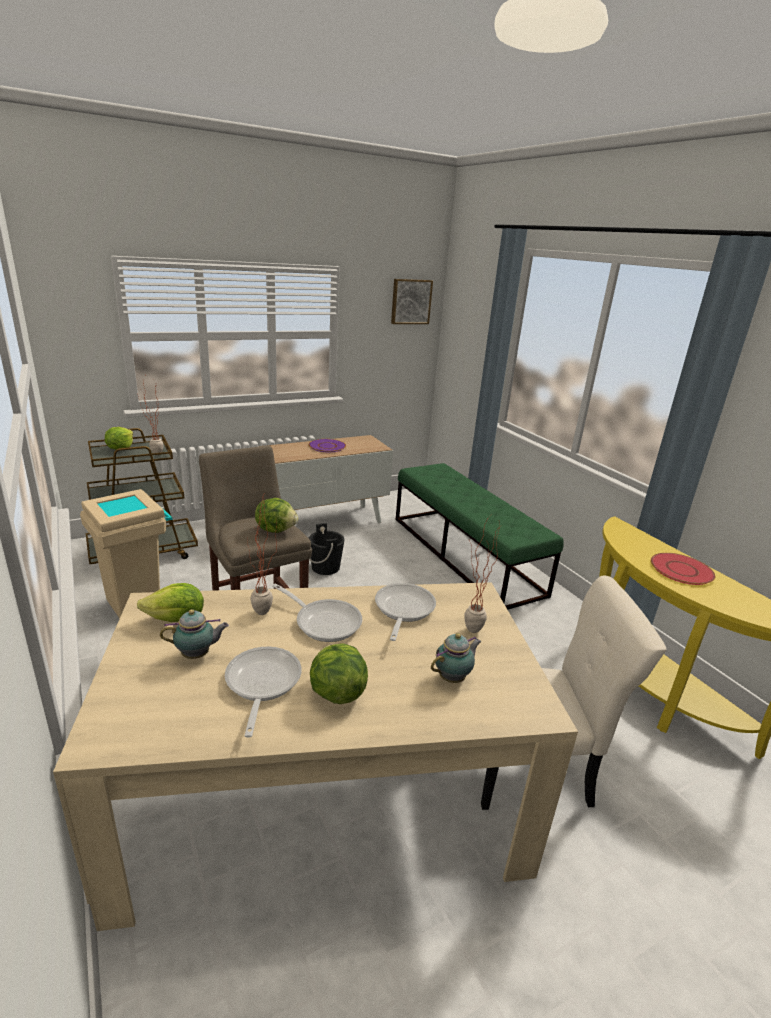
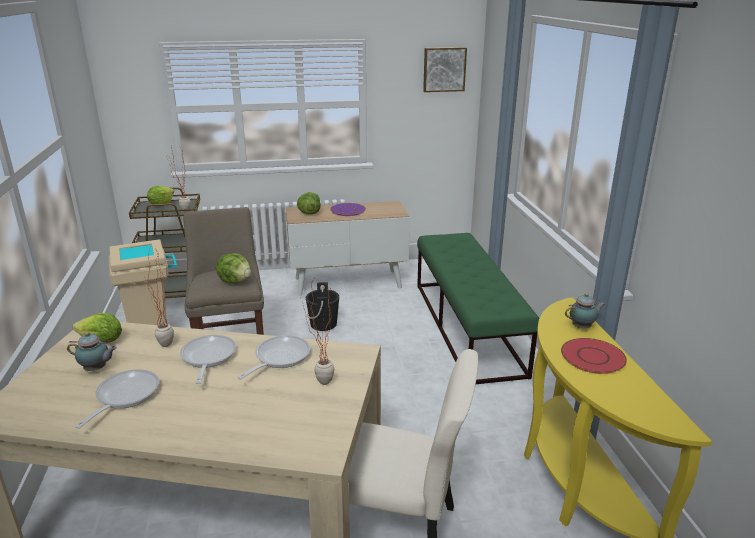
camera: 20 degrees right, 0 degrees up
(324, 621) = (207, 358): frying pan -> frying pan turned 150 degrees counterclockwise
(336, 692) = (172, 411): lettuce -> lettuce (309, 213)
(453, 678) = (273, 416): teapot -> teapot (582, 327)

